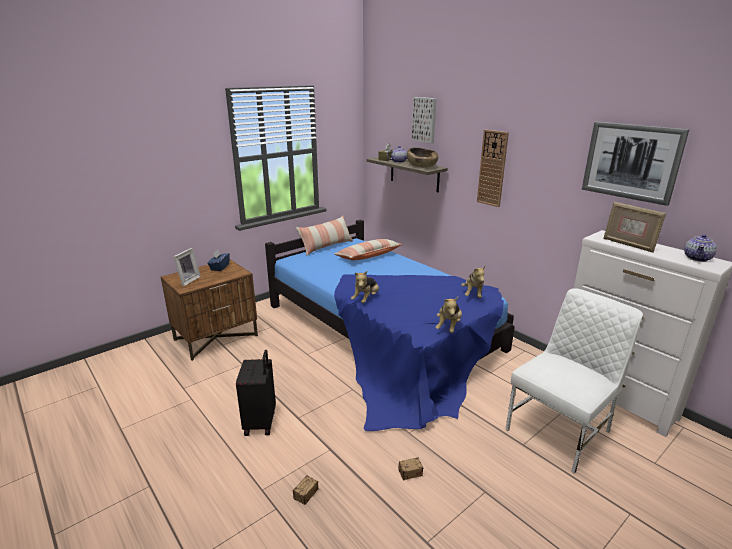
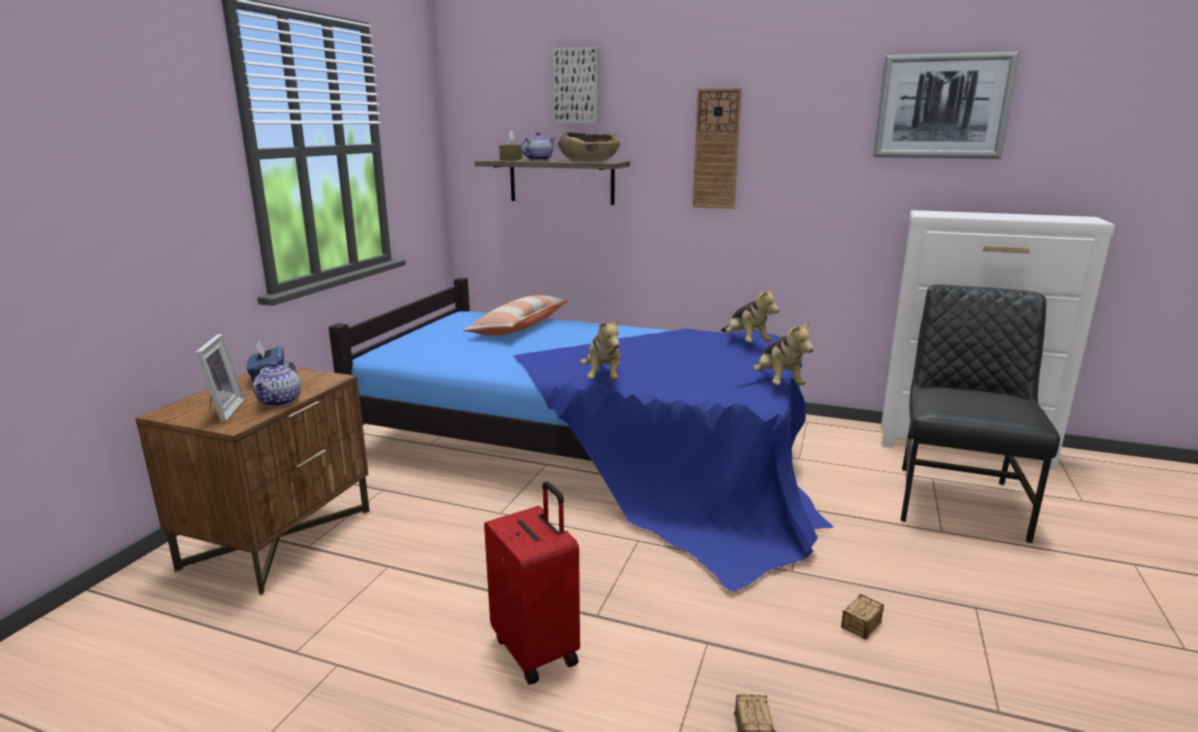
camera: 30 degrees left, 5 degrees down
(261, 422) = (537, 649): black suitcase -> red suitcase
(326, 246) = (425, 327): pillow -> none
(560, 431) = (958, 500): white chair -> black chair
(628, 245) = (973, 216): picture frame -> none
(697, 258) = (1061, 217): teapot -> teapot (280, 401)

